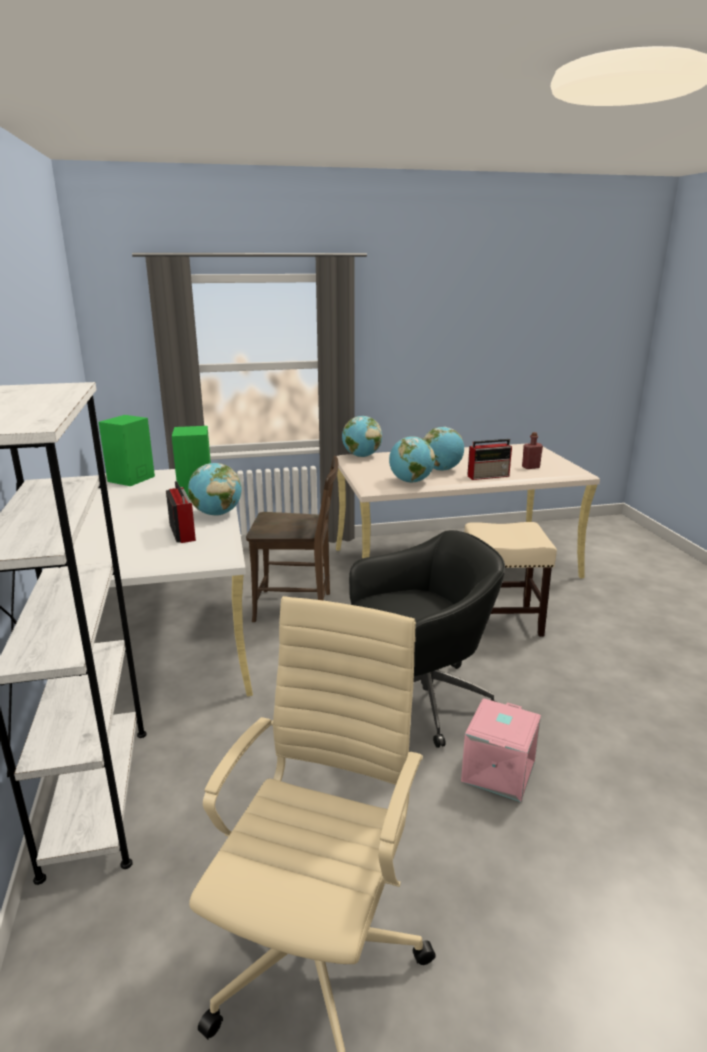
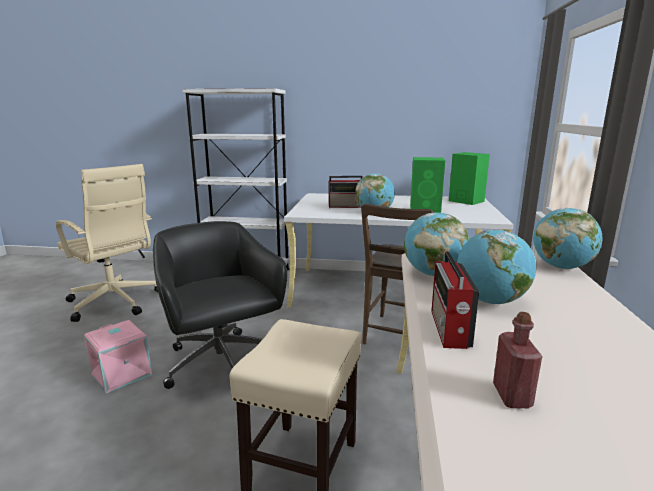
camera: 110 degrees right, 5 degrees down
(421, 700) = (221, 364): black office chair -> black office chair turned 150 degrees clockwise

